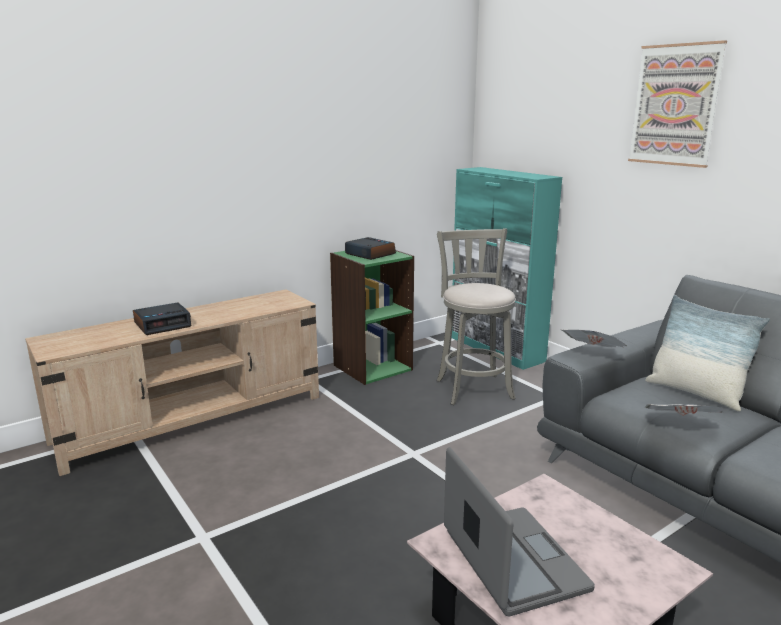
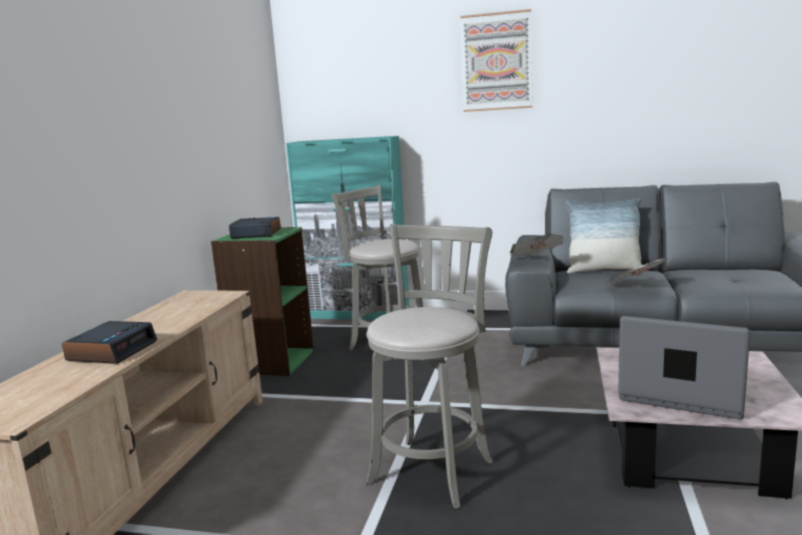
camera: 40 degrees left, 5 degrees down
(331, 510) = (434, 469): none -> grey stool

